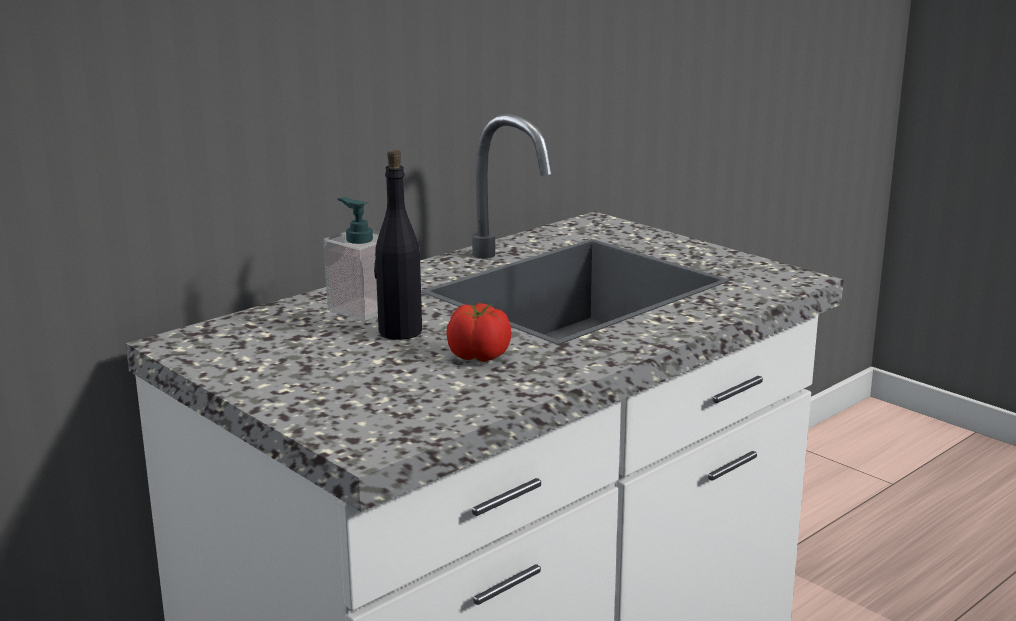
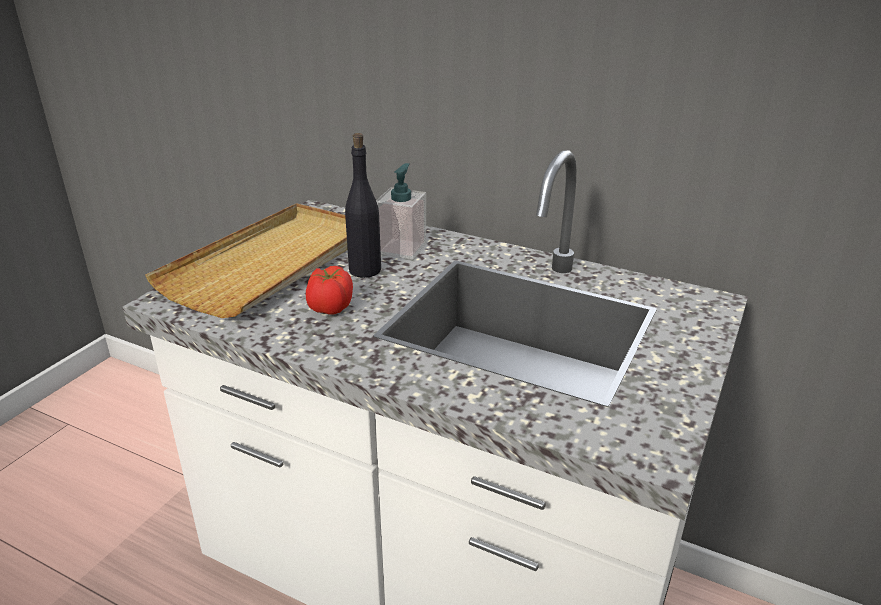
camera: 70 degrees right, 10 degrees up
(325, 378) = (272, 263): none -> beige tray

